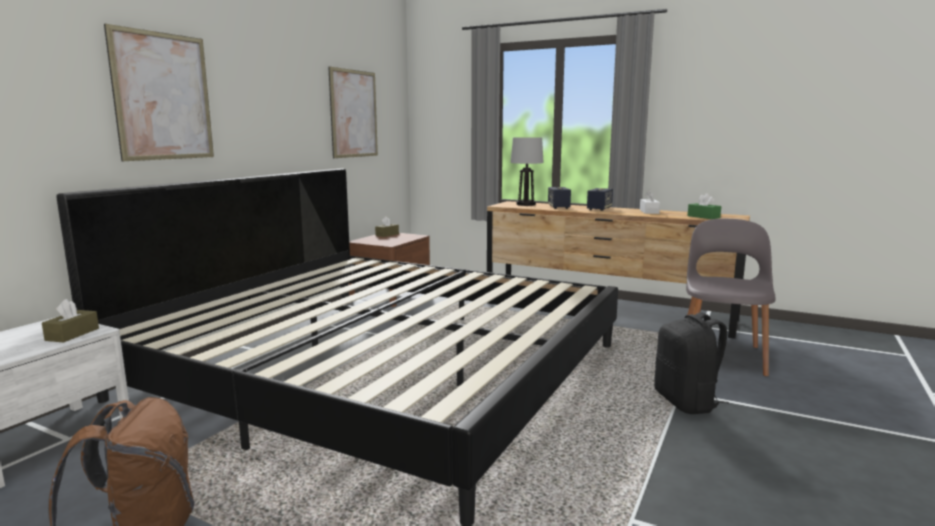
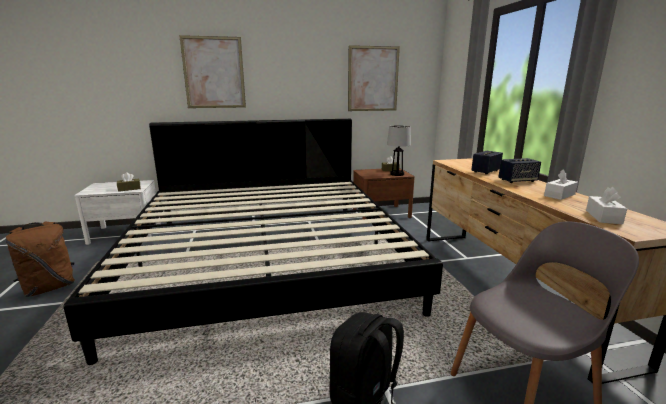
camera: 50 degrees right, 5 degrees up
(525, 204) = (470, 164): table lamp -> table lamp (397, 174)
(703, 217) = (603, 217): green tissue box -> white tissue box

